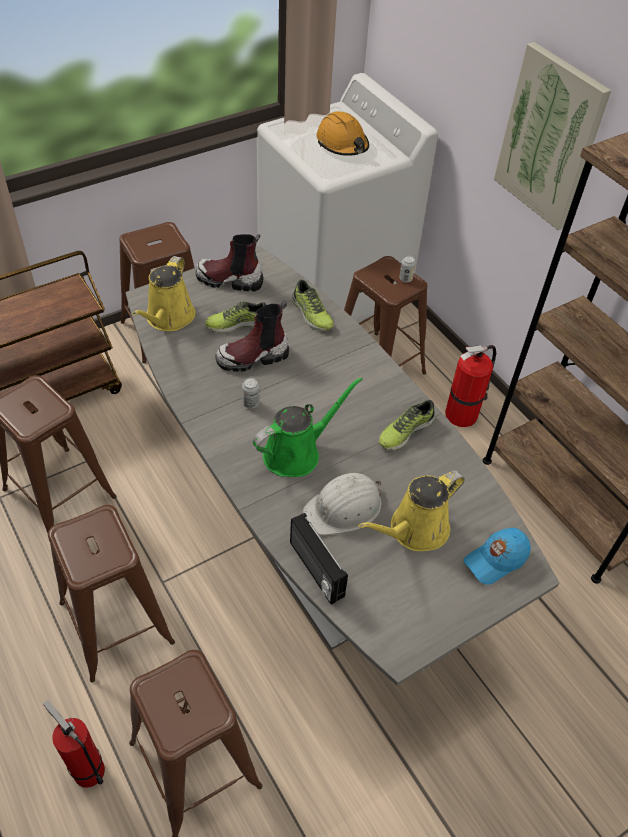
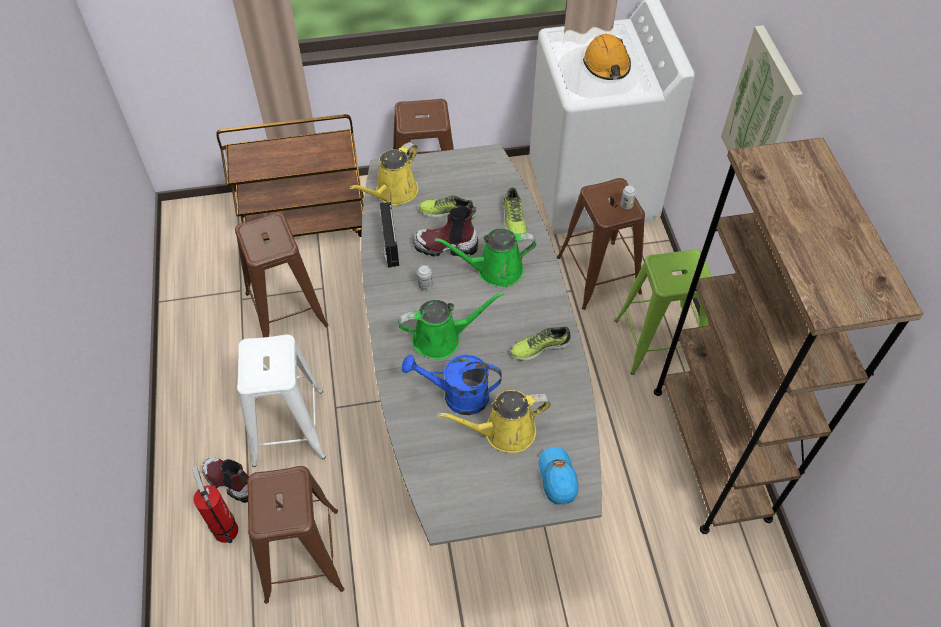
camera: 25 degrees right, 5 degrees up
(116, 623) = (288, 428): brown stool -> white stool
(229, 280) = (459, 170): boot -> boot (230, 482)
(315, 570) = (410, 437): radio -> radio (389, 245)
(317, 368) = (495, 270): none -> green watering can
(344, 508) = (457, 396): white hard hat -> blue watering can
(463, 413) = (657, 341): fire extinguisher -> green stool
(495, 560) = (558, 478): blue cap -> blue cap turned 90 degrees clockwise

